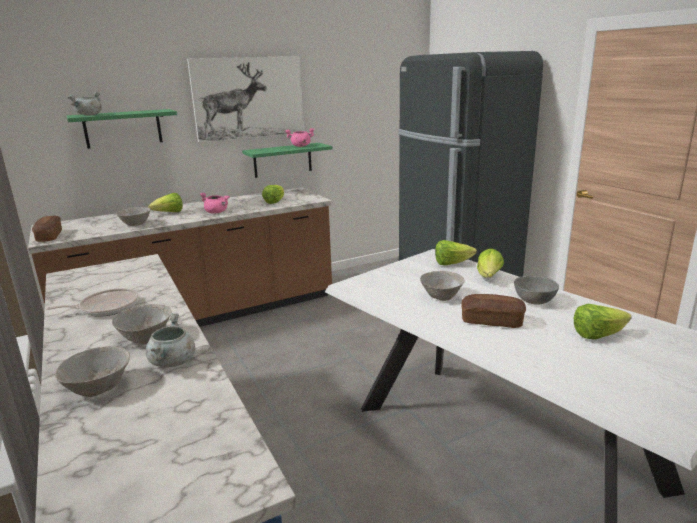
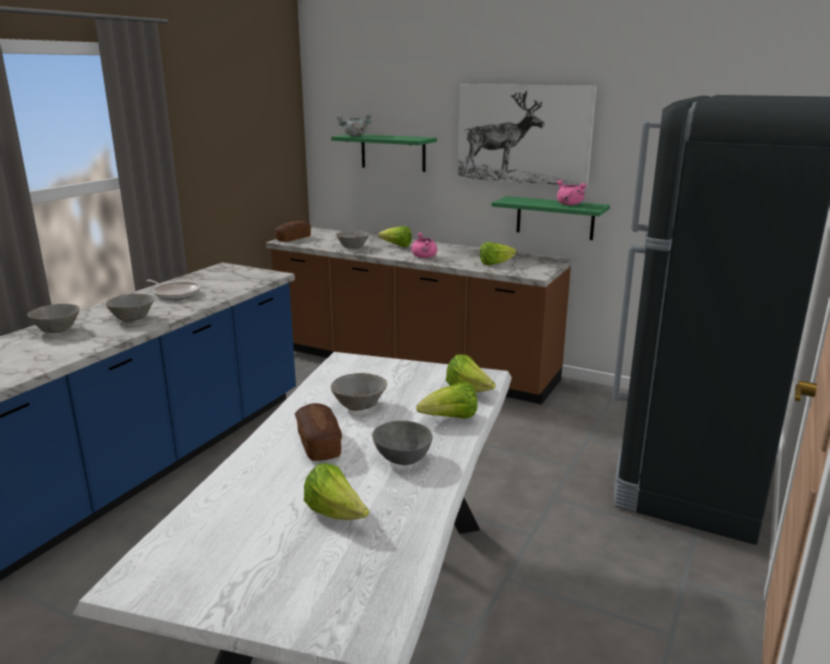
camera: 55 degrees right, 0 degrees up
(173, 362) = (100, 336): grey cooking pot -> none

